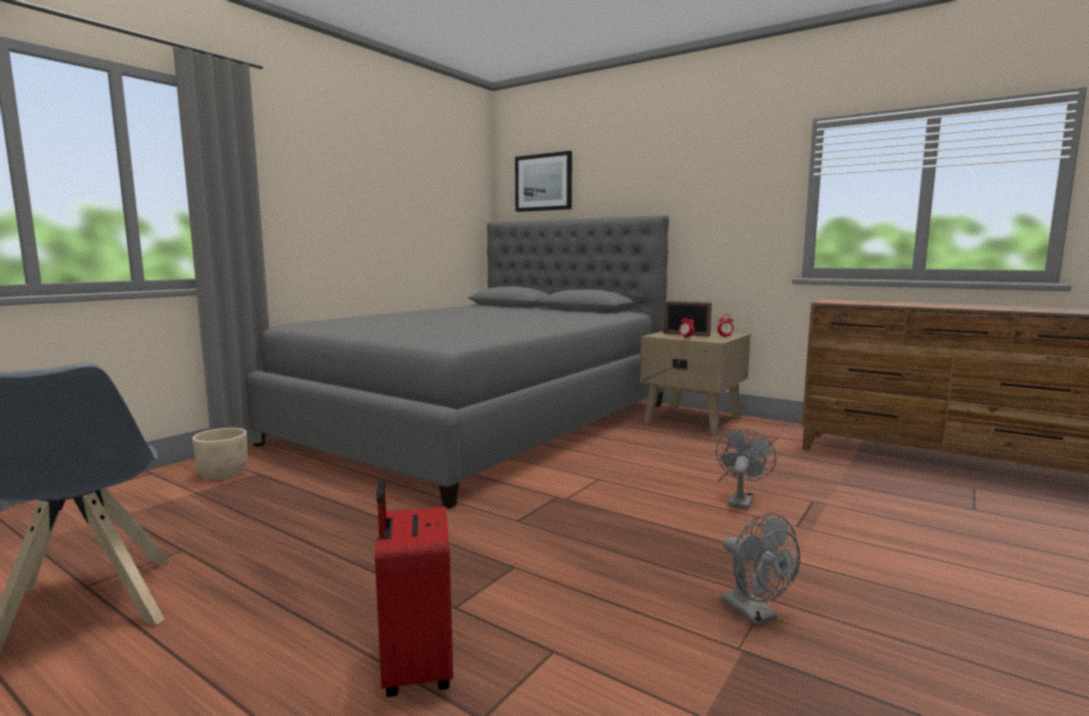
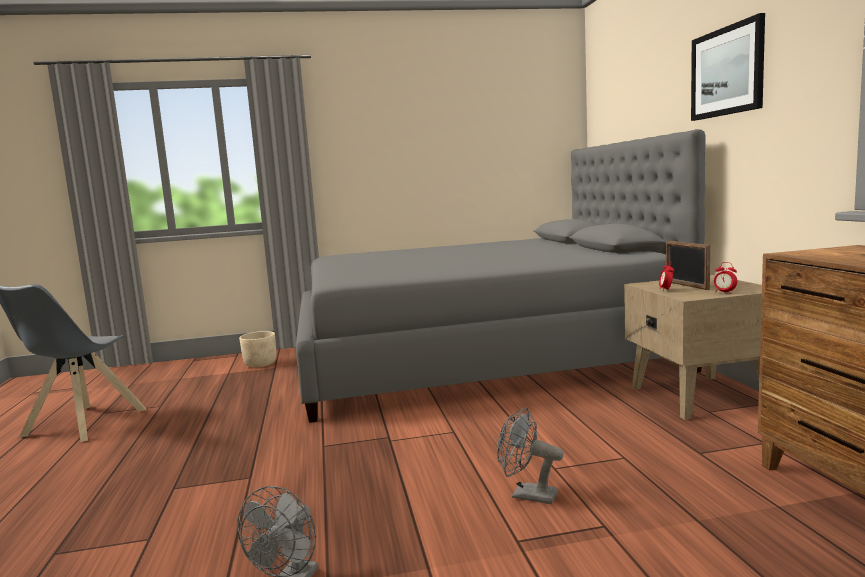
camera: 45 degrees right, 0 degrees up
(415, 669) = (91, 513): red suitcase -> none
(543, 182) = (617, 101): picture -> picture (727, 71)
(741, 500) = (527, 495): grey fan -> grey fan turned 135 degrees counterclockwise

